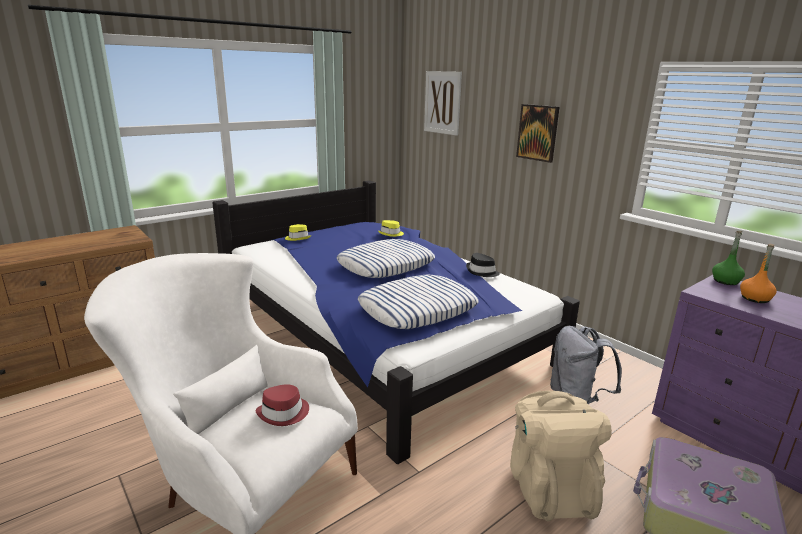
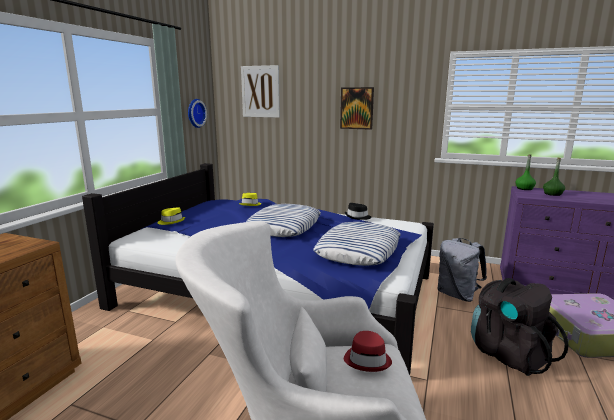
camera: 30 degrees left, 5 degrees down
(370, 124) = (195, 113): none -> wall clock
(549, 487) = (508, 354): beige backpack -> black backpack
(755, 298) = (552, 194): orange bottle -> green bottle

